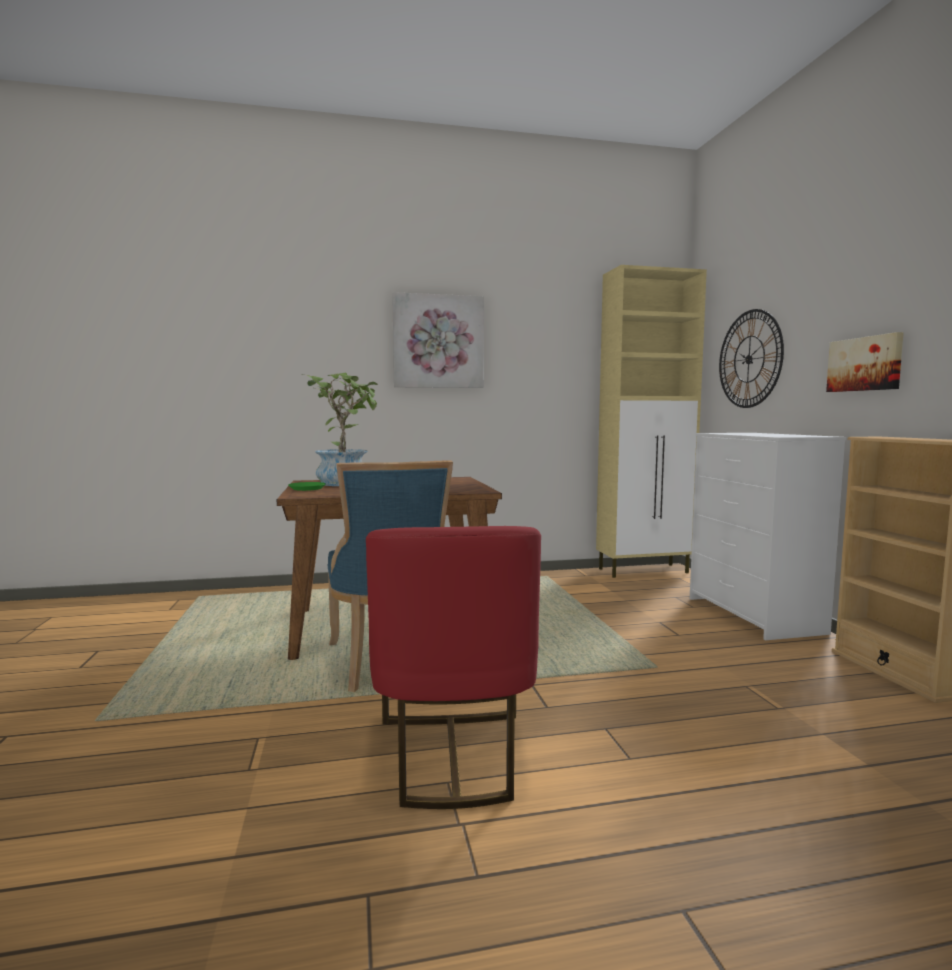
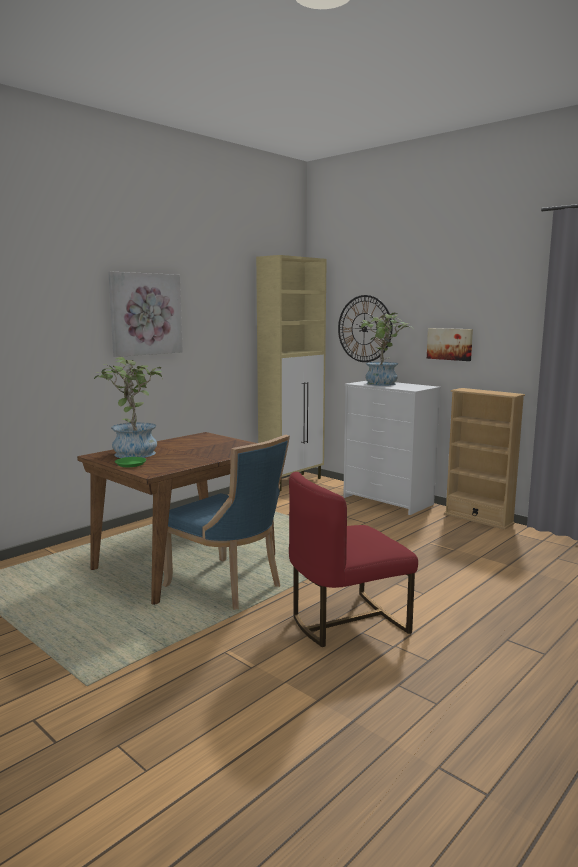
camera: 35 degrees left, 5 degrees up
(452, 756) = (346, 621): red chair -> red chair turned 105 degrees clockwise
(751, 433) = (383, 384): none -> potted plant

